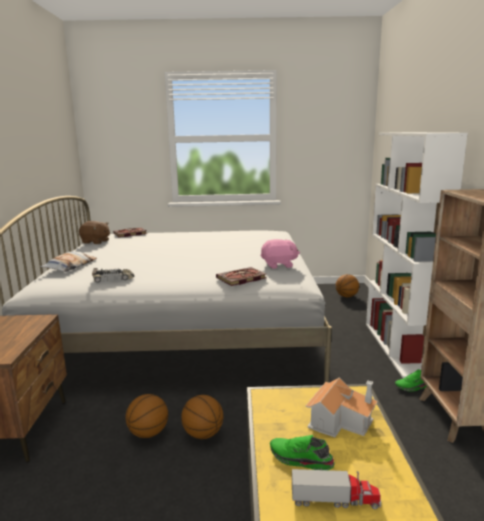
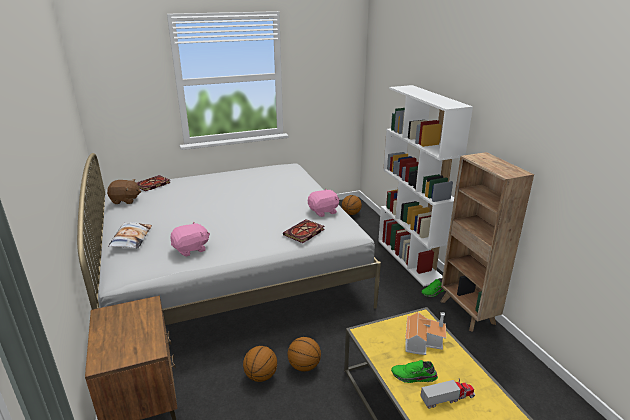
camera: 20 degrees left, 10 degrees up
(114, 278) = (191, 249): toy car -> pink plush toy

